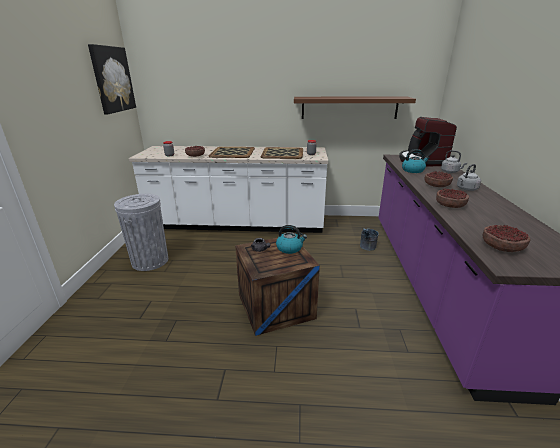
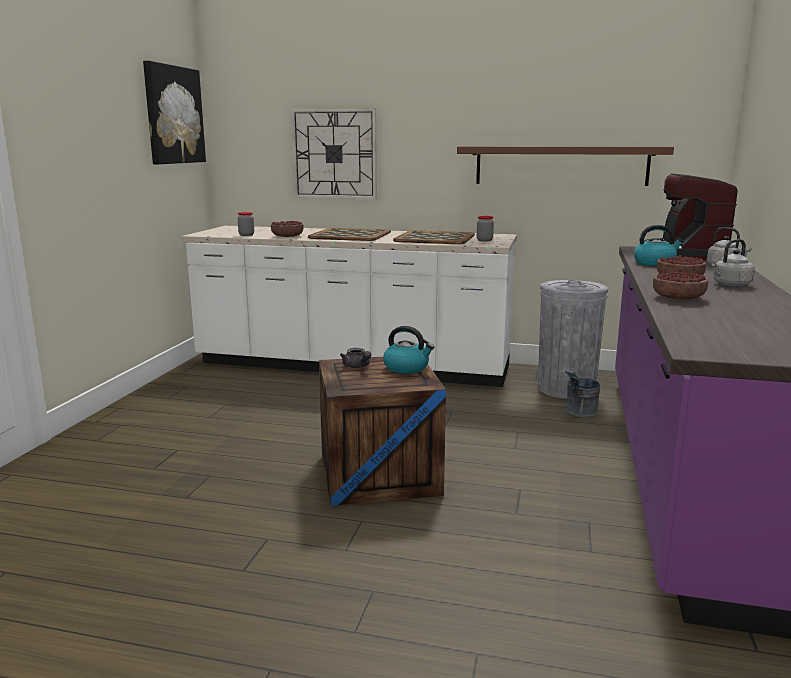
camera: 10 degrees right, 10 degrees down
(150, 261) = (190, 402): grey trash can -> grey trash can (566, 388)
(217, 101) = (334, 154): none -> wall clock
(501, 246) = (717, 336): bowl -> none

